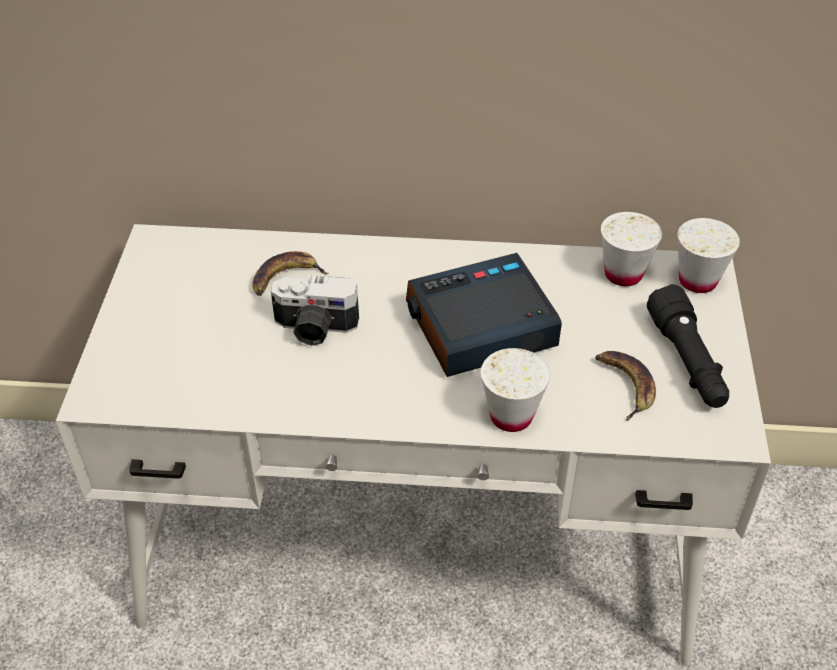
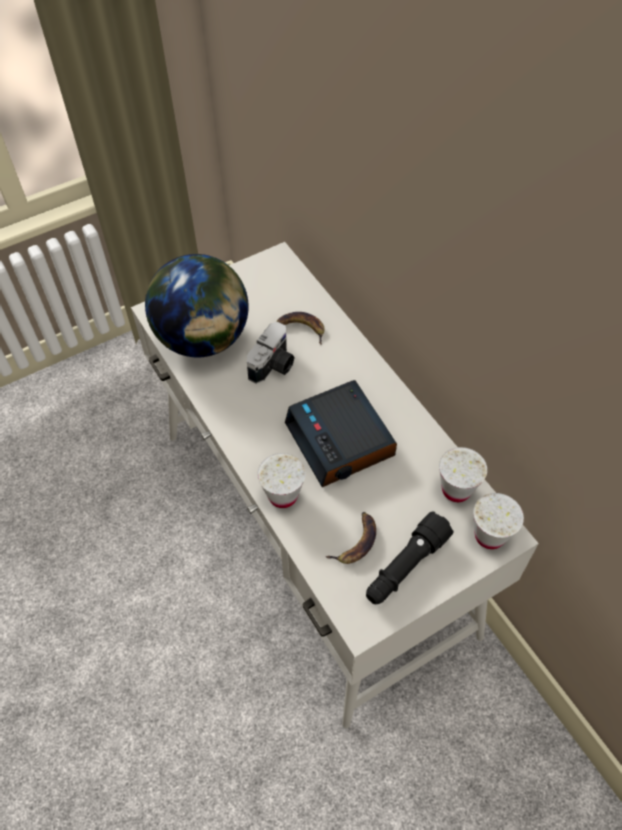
camera: 55 degrees right, 10 degrees up
(200, 372) = (203, 339): none -> globe
(315, 329) = (274, 366): camera -> camera turned 120 degrees counterclockwise
(479, 327) = (341, 440): alarm clock -> alarm clock turned 150 degrees counterclockwise

